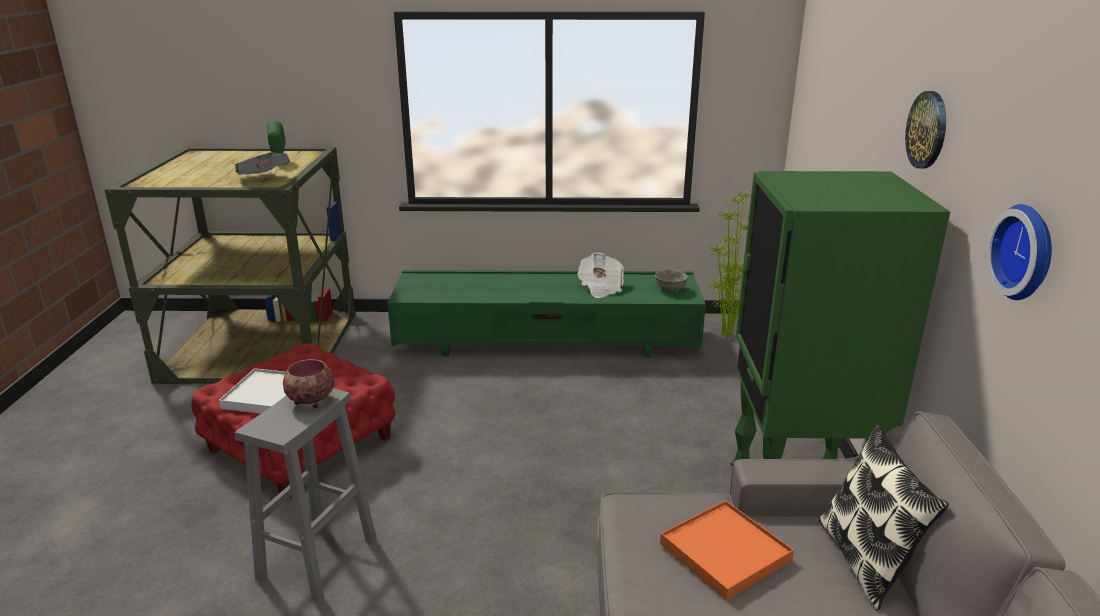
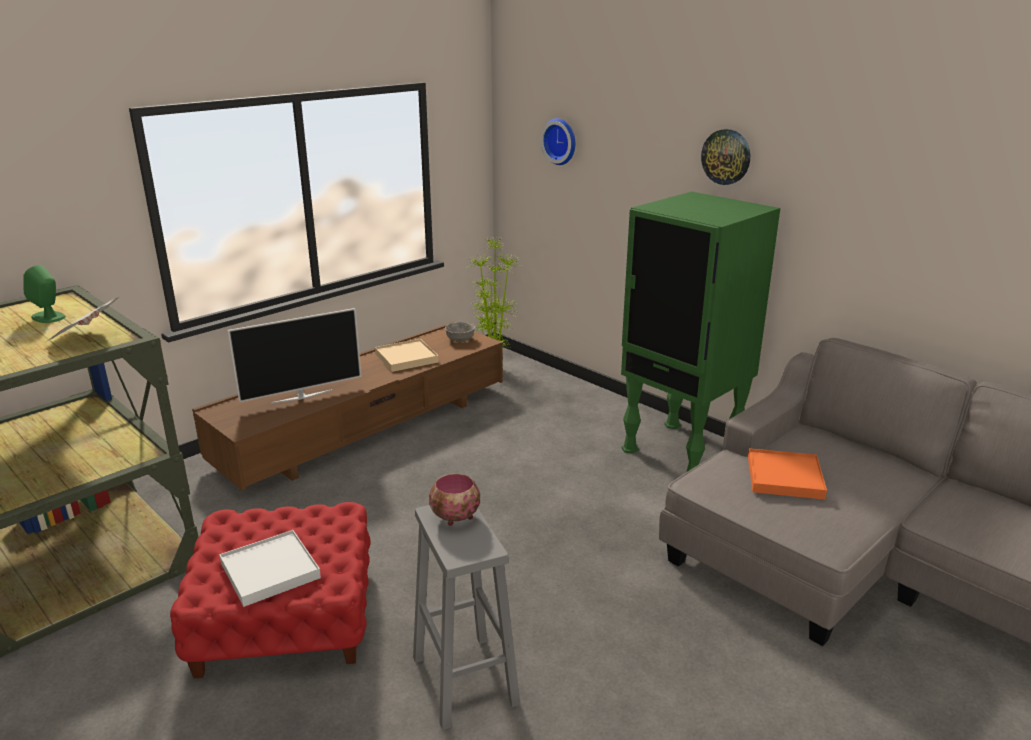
camera: 45 degrees left, 0 degrees up
(478, 288) = (301, 396): none -> television
(547, 340) = (365, 427): green tv stand -> brown tv stand
(600, 288) = (406, 358): newspaper -> beige tray
(866, 560) = (838, 444): pillow -> none
(1027, 252) = (865, 220): wall clock -> wall clock (561, 141)

